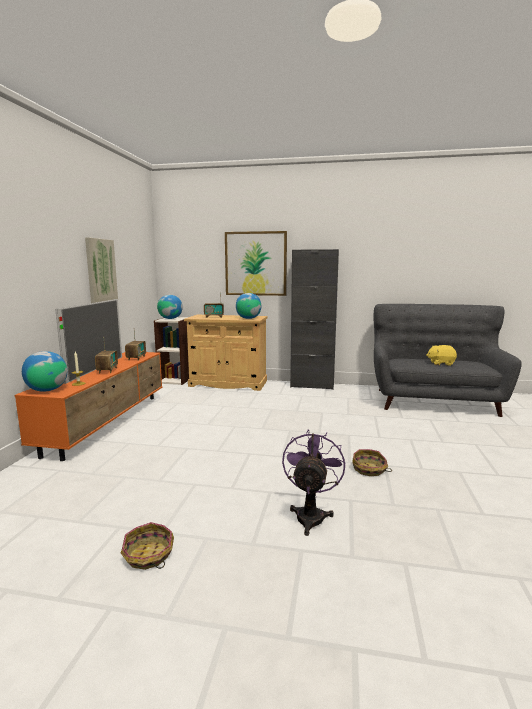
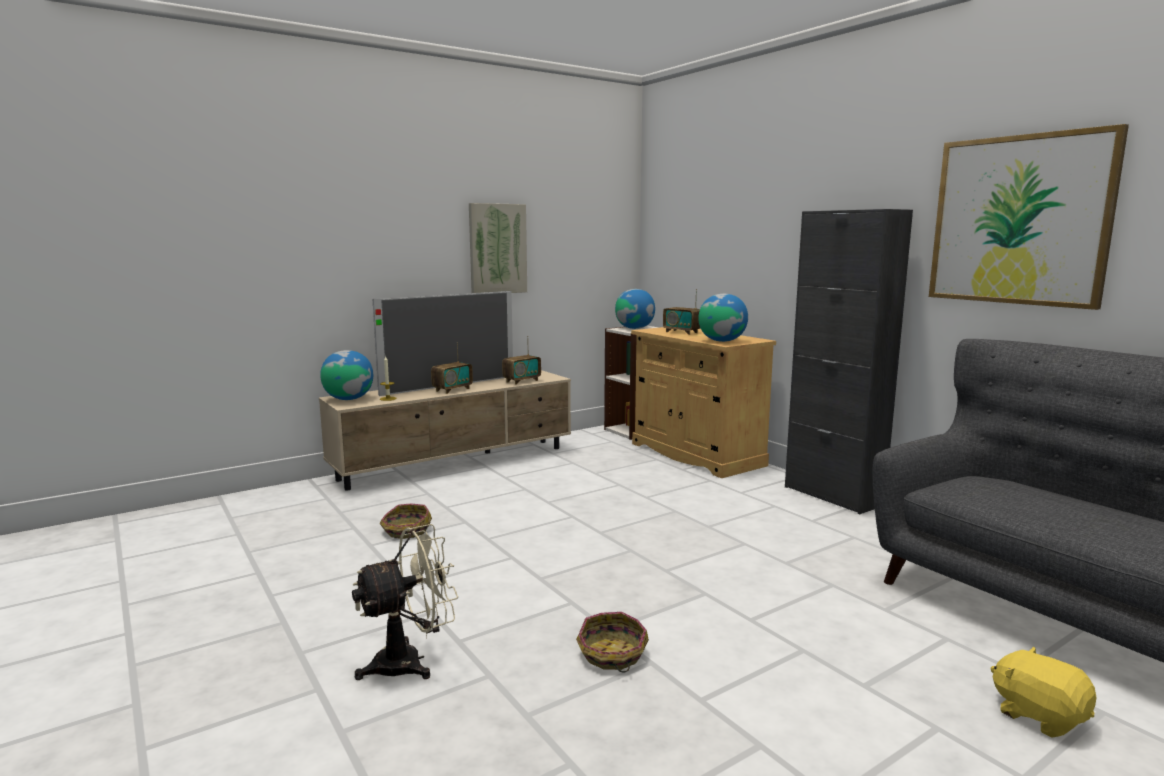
camera: 45 degrees right, 0 degrees up
(107, 422) = (457, 463): orange tv stand -> beige tv stand
(148, 556) = (222, 609): basket -> basket (406, 531)
(256, 263) = (767, 238): picture -> picture (1019, 220)
(311, 514) = (410, 661): purple fan -> beige fan
(441, 363) = (1064, 514): yellow plush toy -> yellow plush toy (1039, 715)

